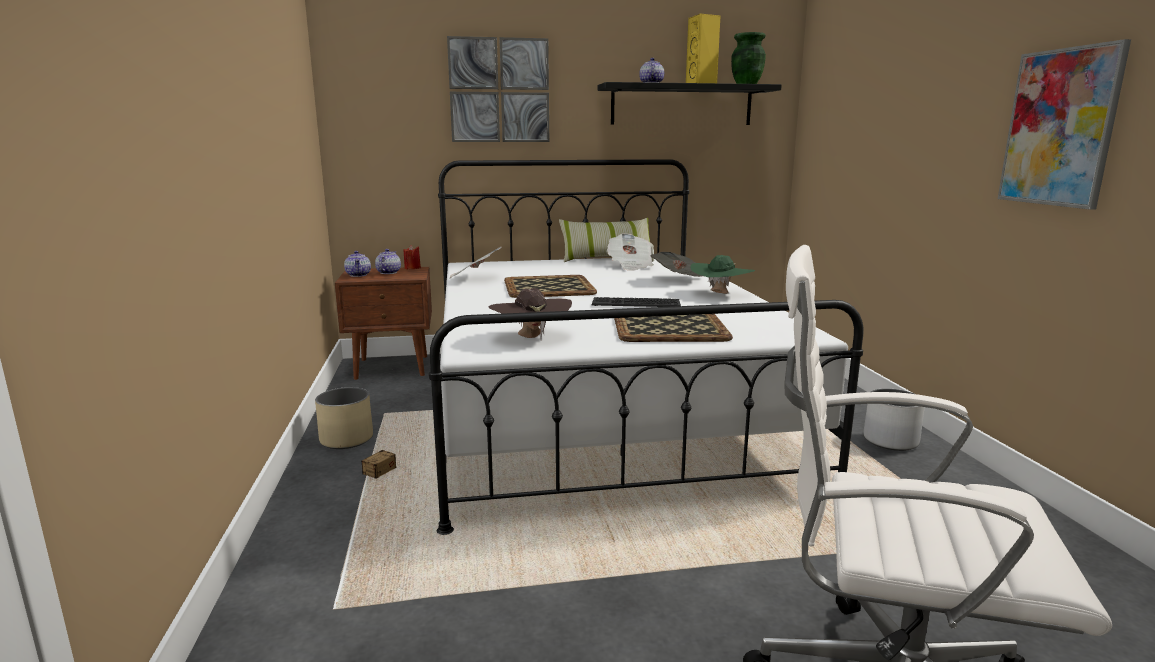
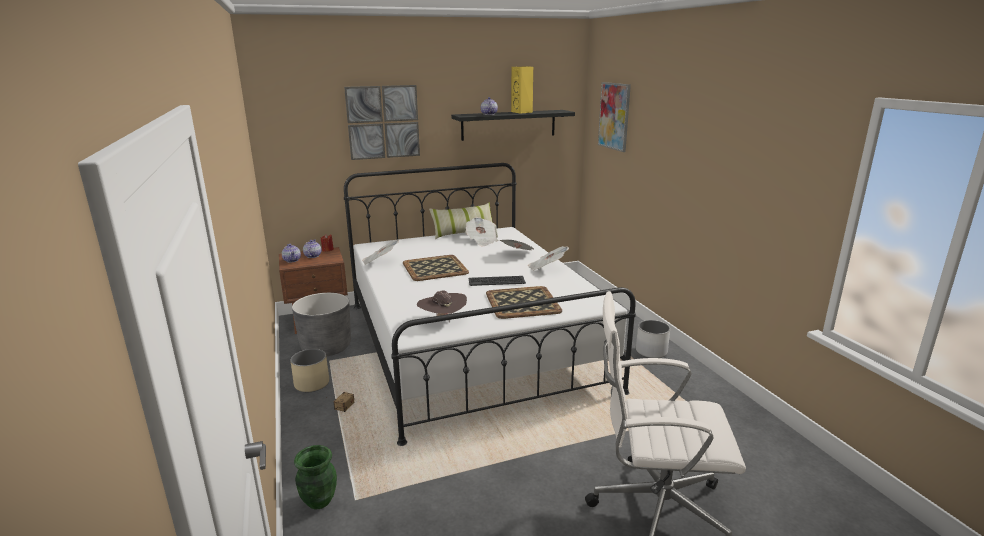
camera: 10 degrees left, 5 degrees up
(387, 397) = (326, 347): none -> grey planter
(720, 294) = (547, 268): green hat -> newspaper
(746, 84) = (551, 111): green vase -> green vase (318, 501)
(1059, 128) = (737, 180): picture -> picture (614, 116)

